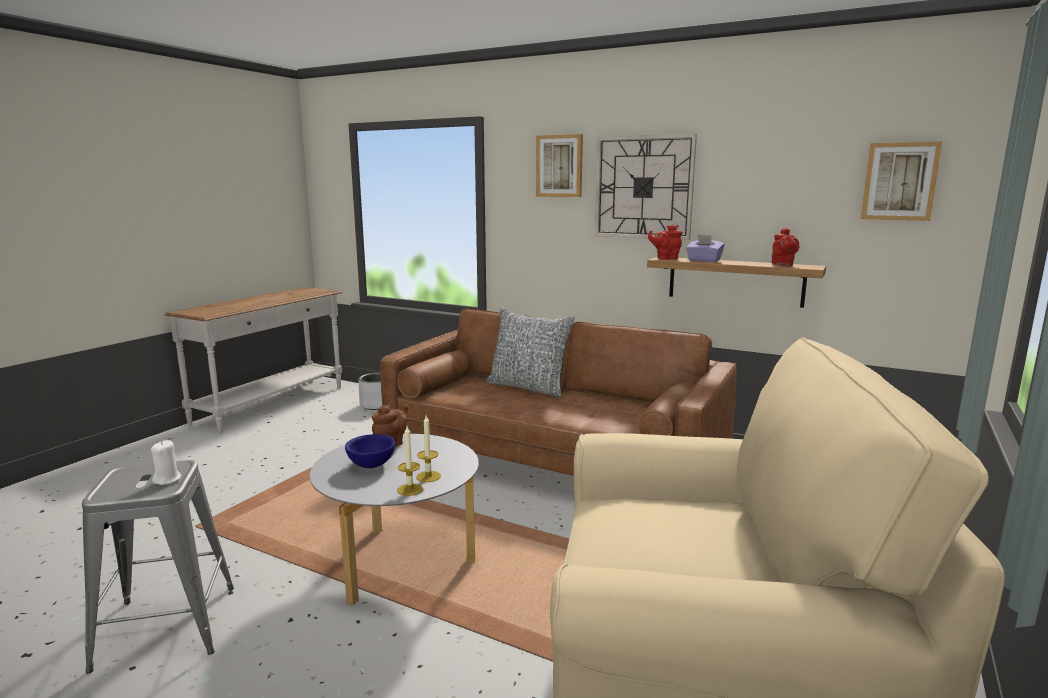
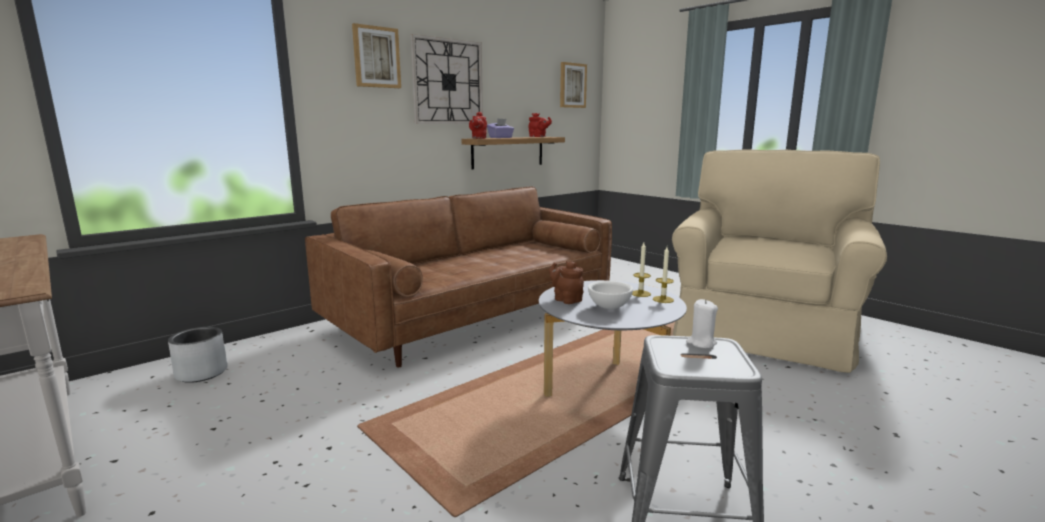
camera: 70 degrees left, 0 degrees up
(371, 465) = (608, 307): blue bowl -> white bowl
(528, 387) = (443, 261): pillow -> none

